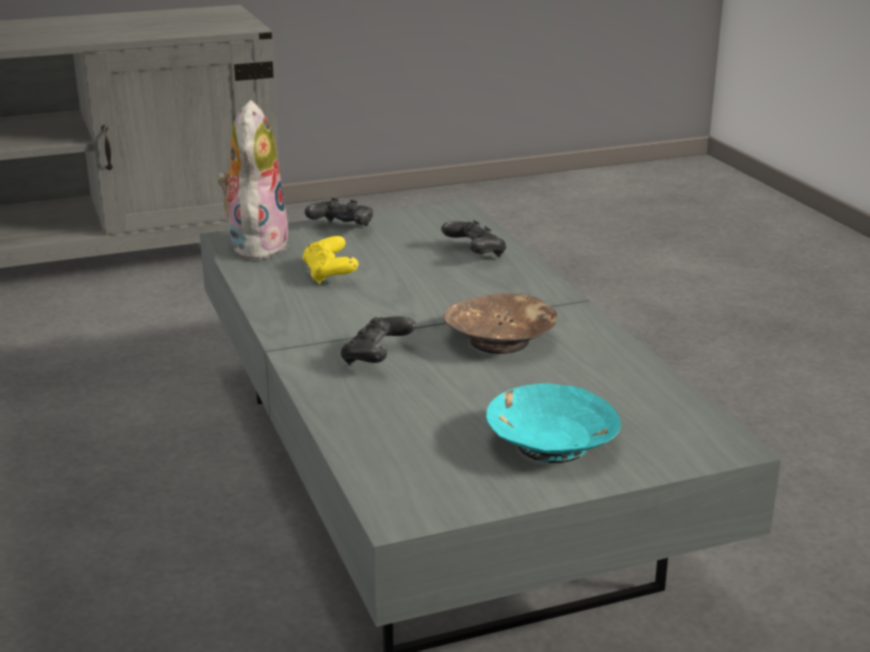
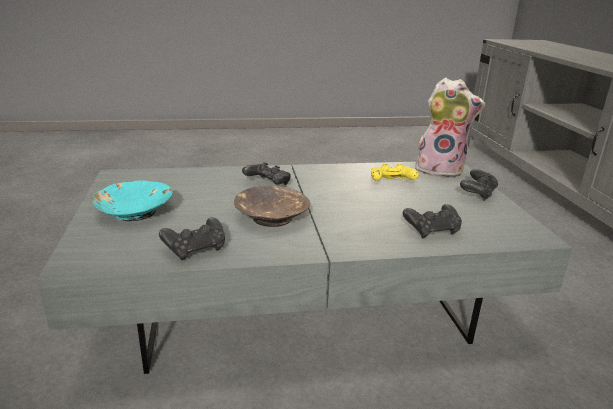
camera: 100 degrees right, 0 degrees up
(625, 374) = (196, 249): none -> black game controller

